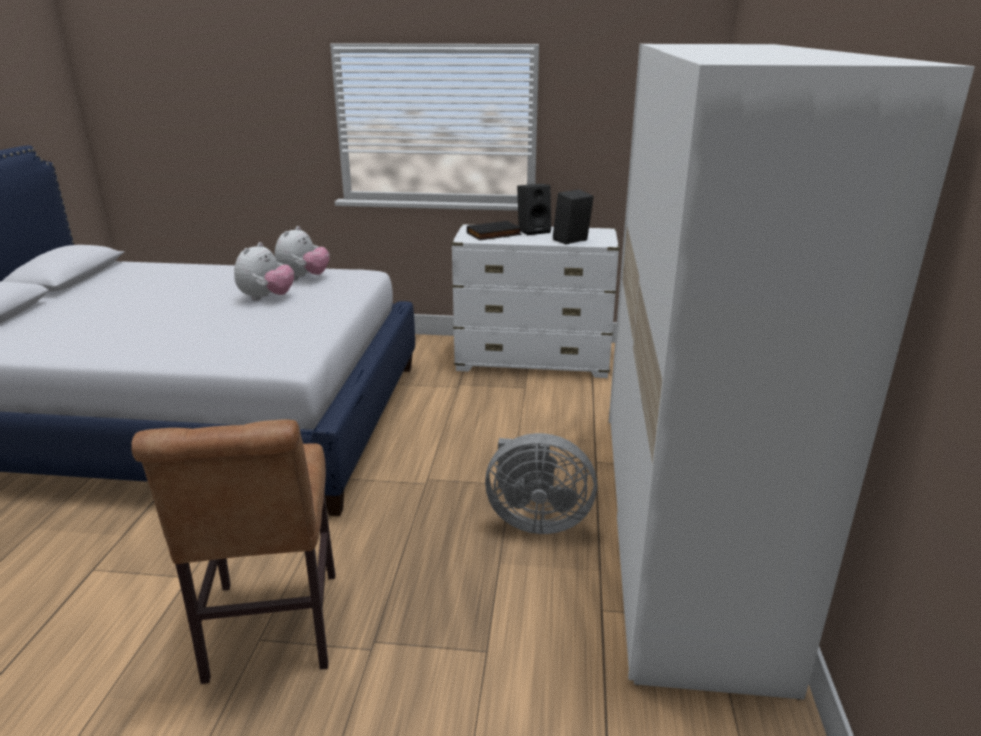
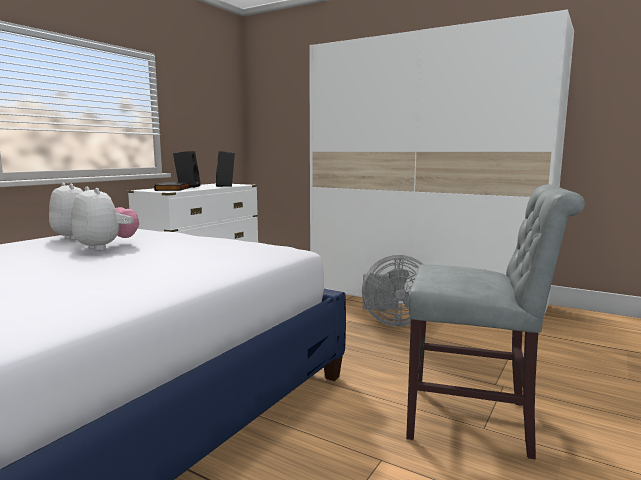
camera: 65 degrees left, 15 degrees down
(271, 632) = (476, 421): brown chair -> grey chair
(536, 520) = (393, 322): grey fan -> grey fan turned 60 degrees clockwise

